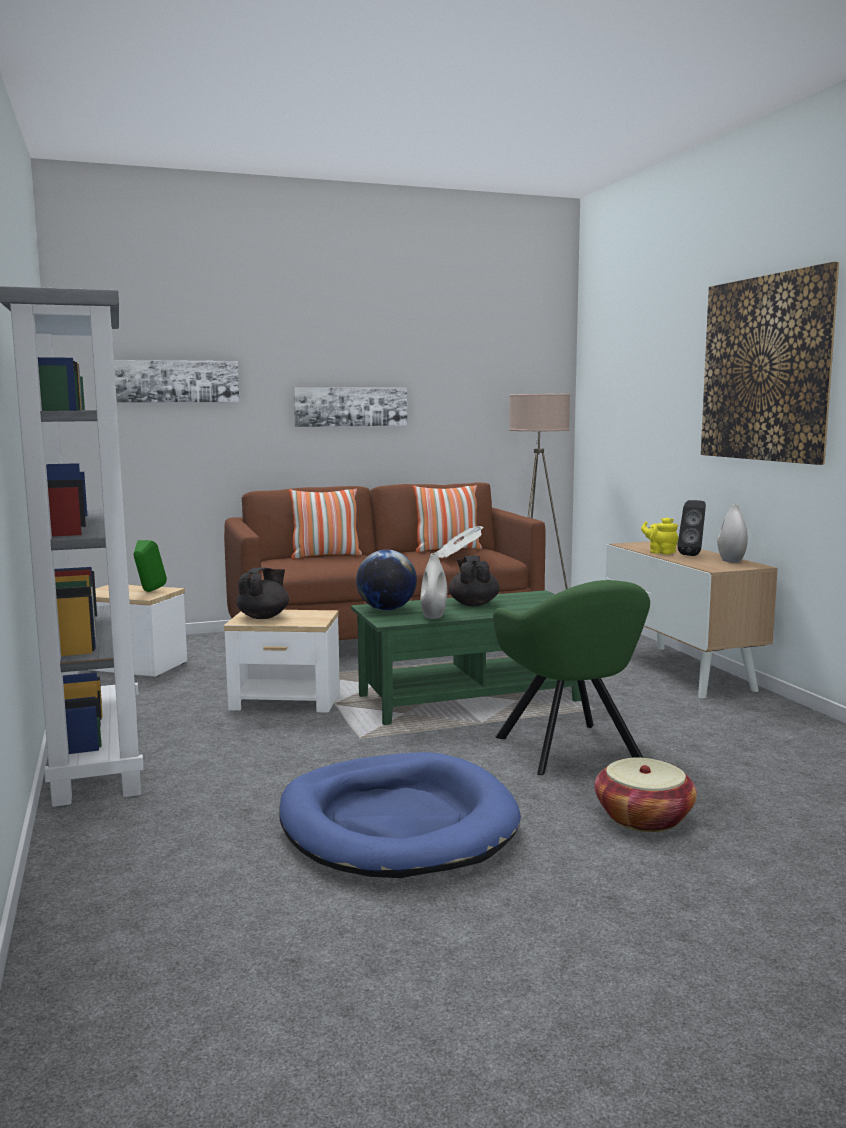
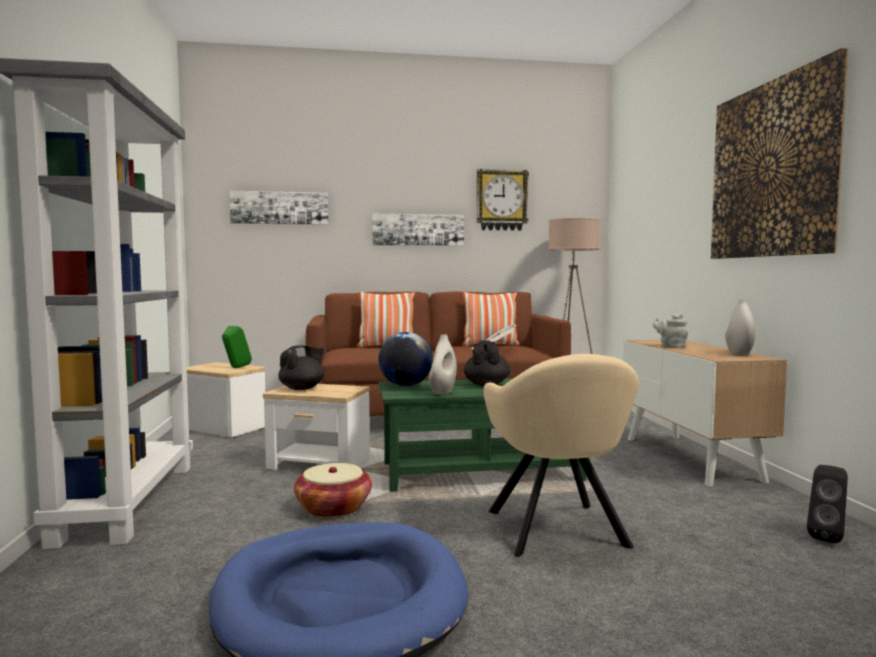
camera: 10 degrees right, 5 degrees down
(451, 368) = (501, 200): none -> wall clock
(571, 751) = (558, 532): green armchair -> beige armchair
(643, 818) = (615, 622): basket -> basket (333, 508)
(660, 552) = (671, 346): yellow teapot -> grey teapot
(692, 555) = (701, 349): black speaker -> black speaker (827, 537)

